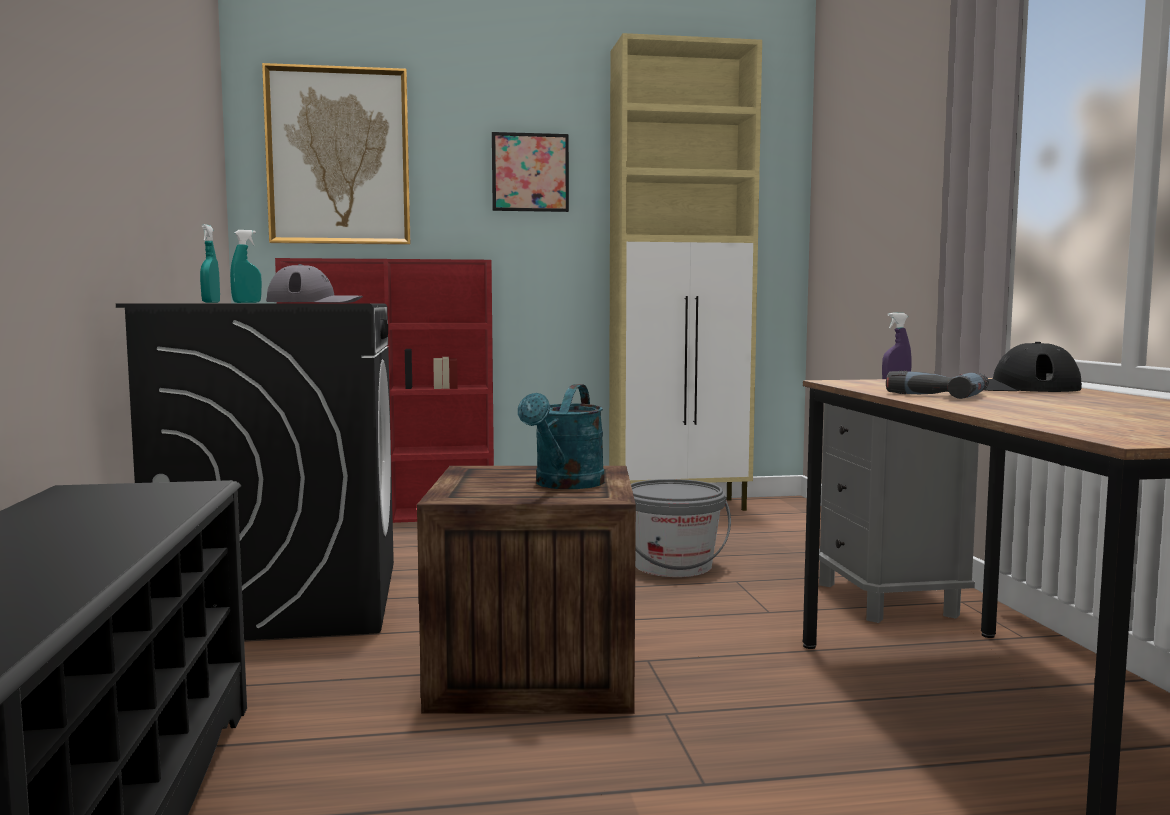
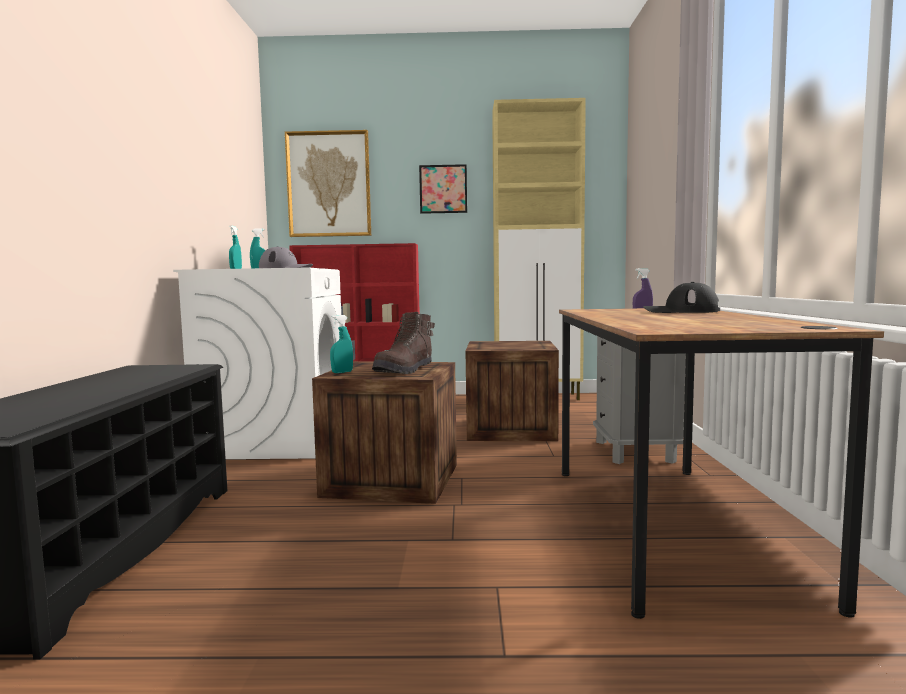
camera: 10 degrees right, 0 degrees up
(284, 600) = (275, 440): black washing machine -> white washing machine
(458, 490) = (342, 372): none -> turquoise spray bottle
(565, 485) = (405, 370): turquoise watering can -> brown boot
(673, 566) = (511, 429): grey bucket -> crate
(937, 394) = (616, 314): power drill -> none

